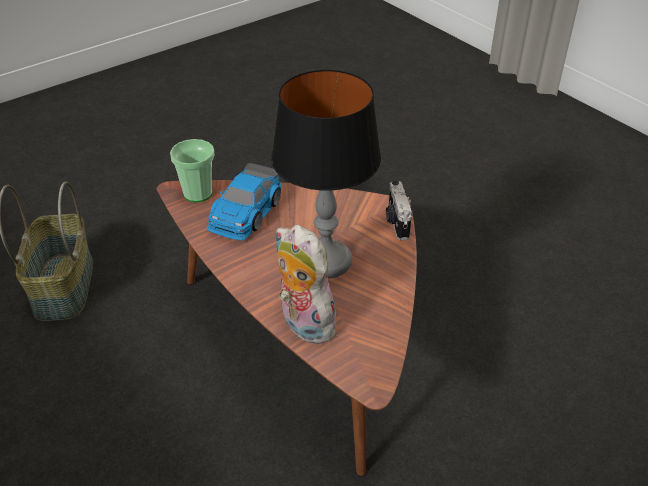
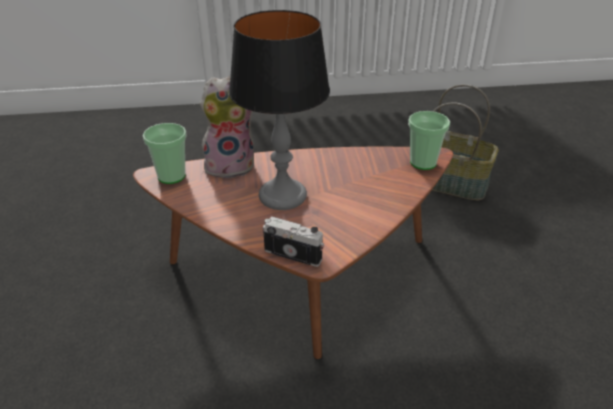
camera: 120 degrees right, 5 degrees down
(245, 213) = (377, 177): toy car -> none
(361, 364) = (171, 176): none -> cup

